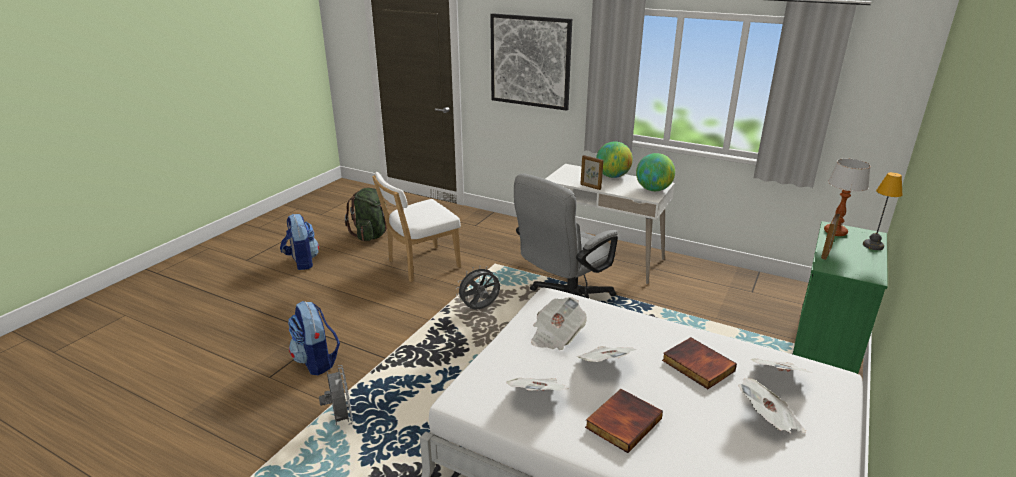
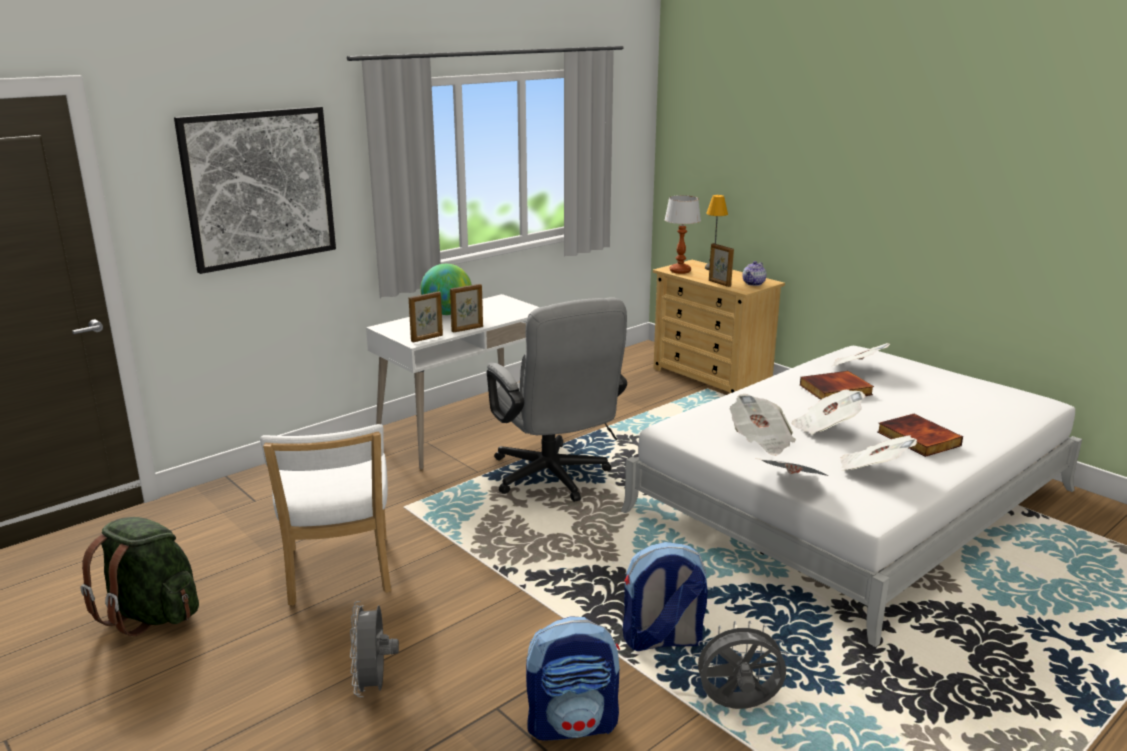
camera: 70 degrees left, 5 degrees down
(302, 262) = (167, 725): backpack -> backpack (662, 641)
(480, 309) = (522, 542): grey fan -> grey fan (374, 685)
(562, 180) = (427, 338): none -> picture frame
(653, 189) = (512, 305): globe -> none
(768, 420) = (917, 385): newspaper -> newspaper (791, 484)
(826, 342) = (711, 377): green dresser -> beige dresser
(854, 270) = (754, 283): none -> teapot

